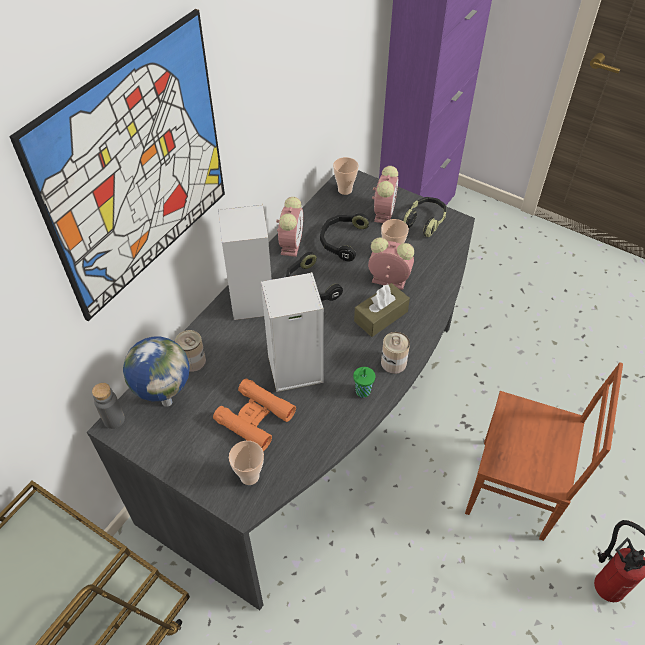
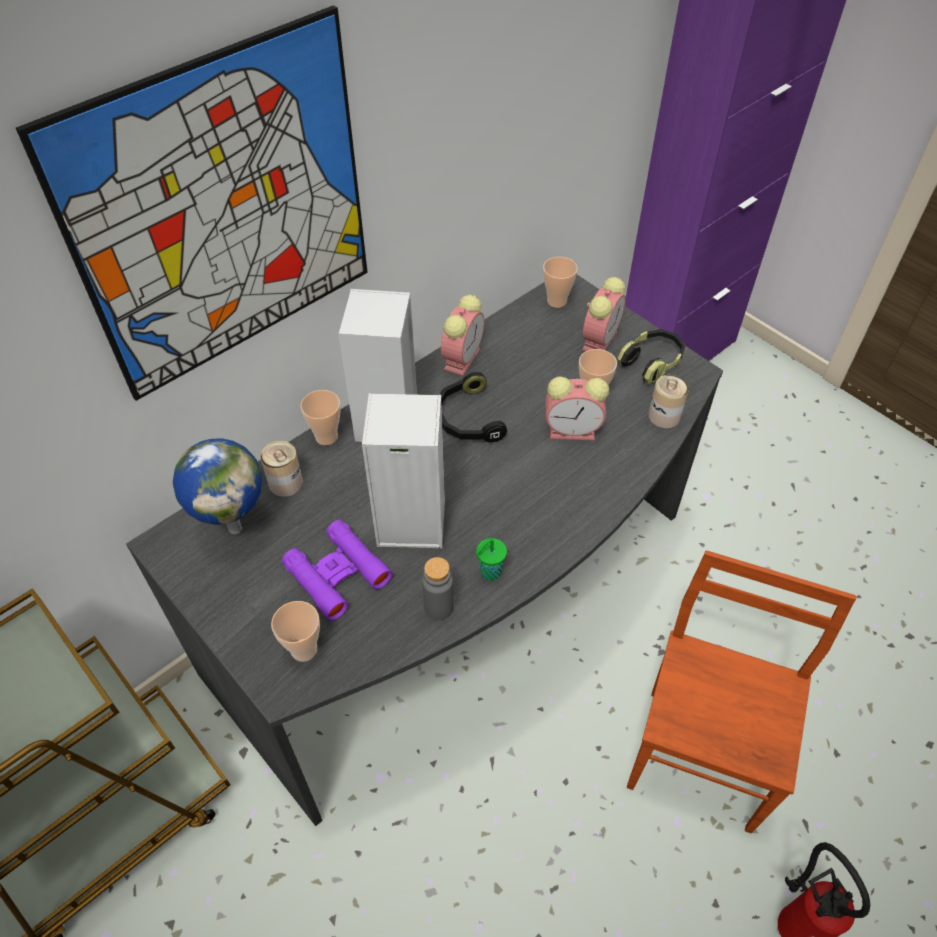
camera: 15 degrees right, 0 degrees up
(114, 419) = (163, 535): grey bottle -> grey bottle (439, 607)
(211, 321) = (326, 437): none -> cup
(255, 418) = (337, 574): orange binoculars -> purple binoculars
(342, 240) = (530, 366): black headphones -> none
(381, 316) = (548, 477): brown tissue box -> none
(387, 280) = (574, 430): alarm clock -> alarm clock turned 150 degrees clockwise
(393, 362) = (545, 542): can -> can (664, 416)
(514, 490) = (702, 756): brown chair -> brown chair turned 105 degrees counterclockwise

